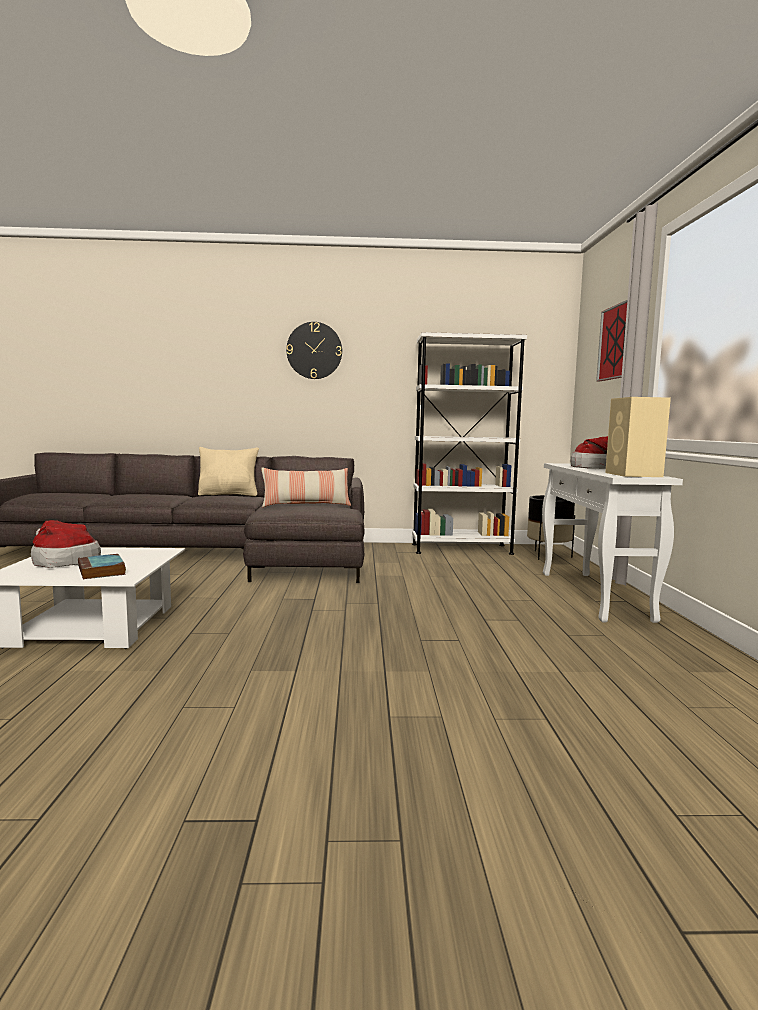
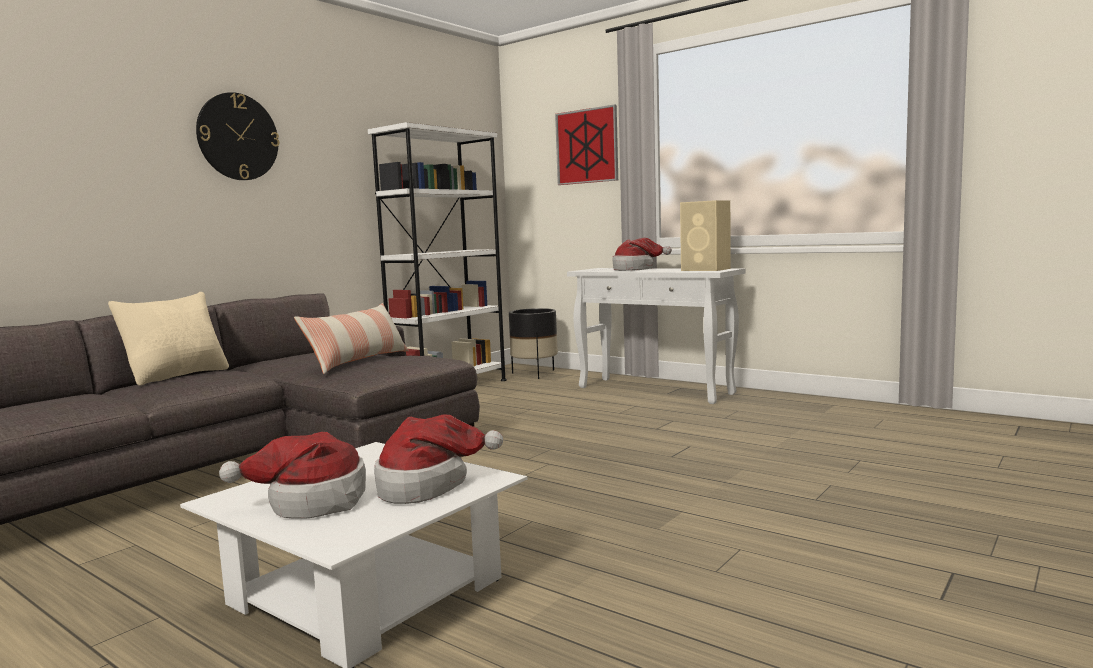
camera: 50 degrees left, 0 degrees up
(102, 571) = (428, 485): book -> hat

